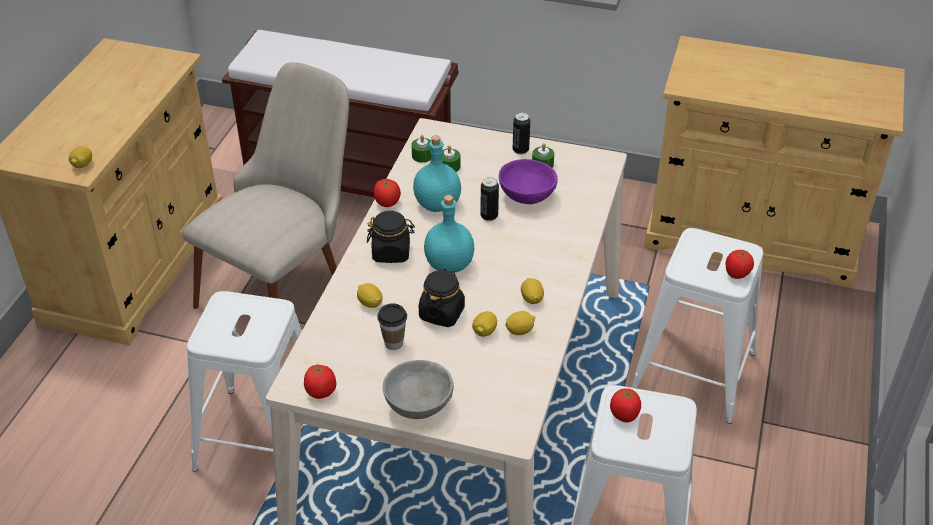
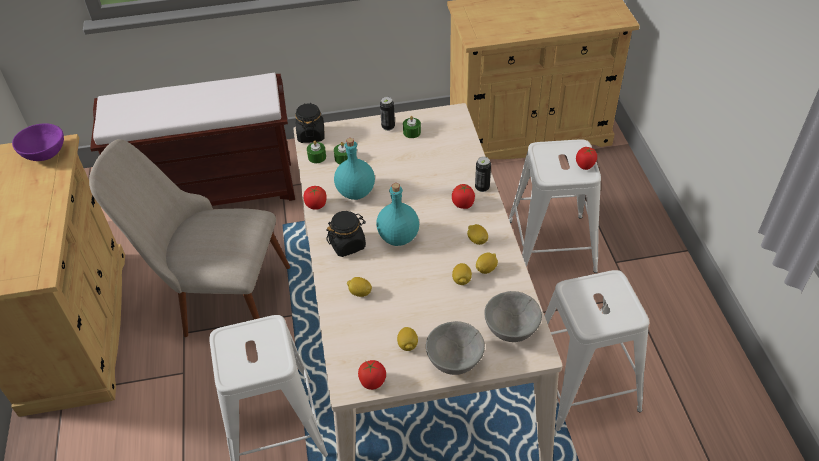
camera: 25 degrees left, 5 degrees up
(82, 165) = (37, 269): lemon -> lemon (407, 345)
(286, 287) = (218, 298): beige chair -> beige chair turned 90 degrees counterclockwise
(393, 343) = (401, 317): cup -> none
(442, 313) = (420, 278): black jar -> black jar (311, 135)
(489, 216) = (401, 187): can -> can (482, 187)
(501, 400) = (510, 329): none -> grey bowl
(527, 196) = (417, 161): purple bowl -> purple bowl (45, 154)
(624, 415) = (583, 301): tomato -> tomato (463, 204)

